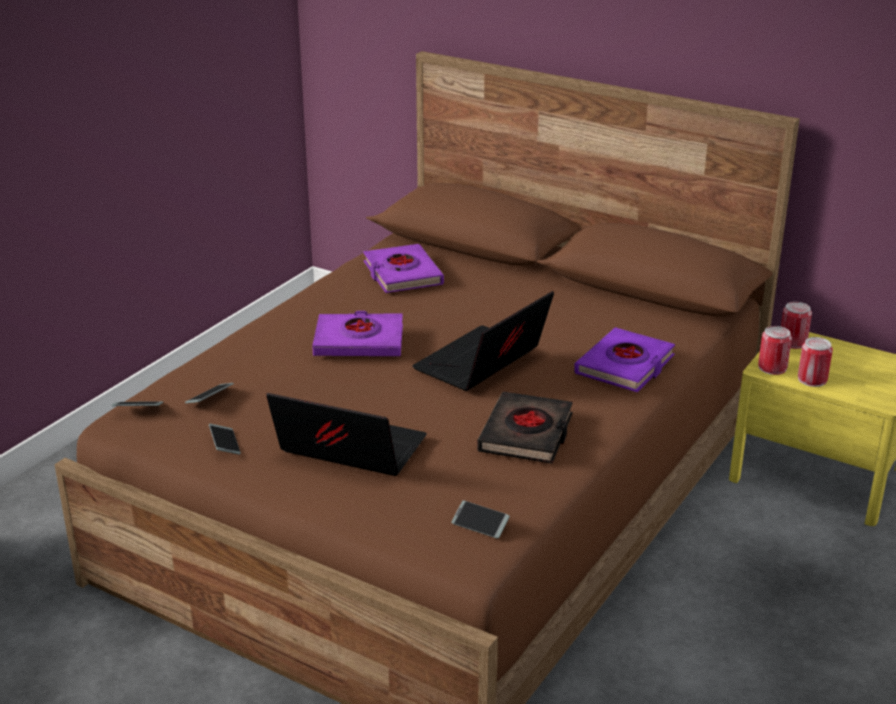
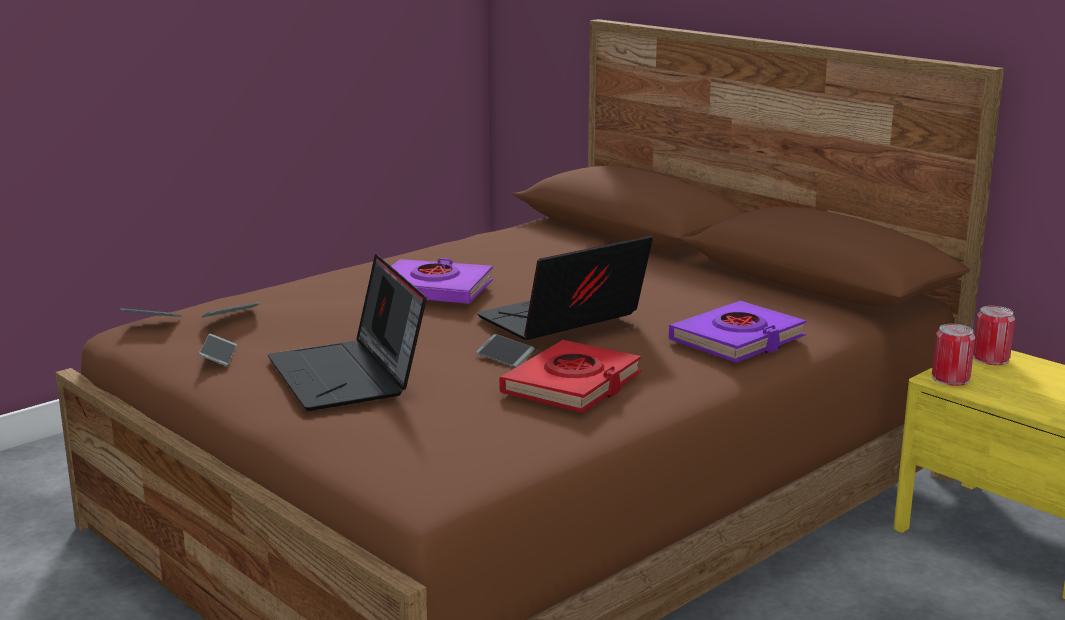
camera: 15 degrees right, 10 degrees down
(347, 451) = (349, 376): laptop -> laptop turned 150 degrees counterclockwise
(402, 274) = (528, 246): purple book -> none
(480, 524) = (454, 457): phone -> phone (505, 357)
(526, 434) = (572, 385): black book -> red book
(812, 379) = (999, 394): can -> none

